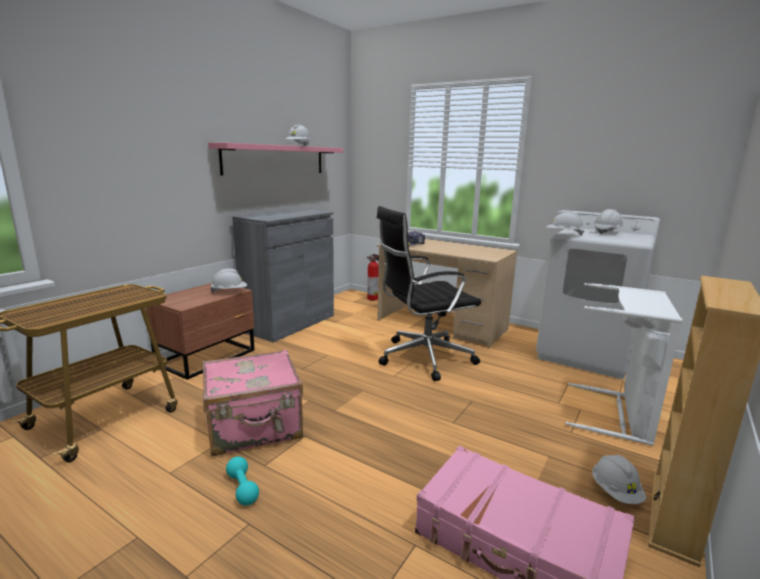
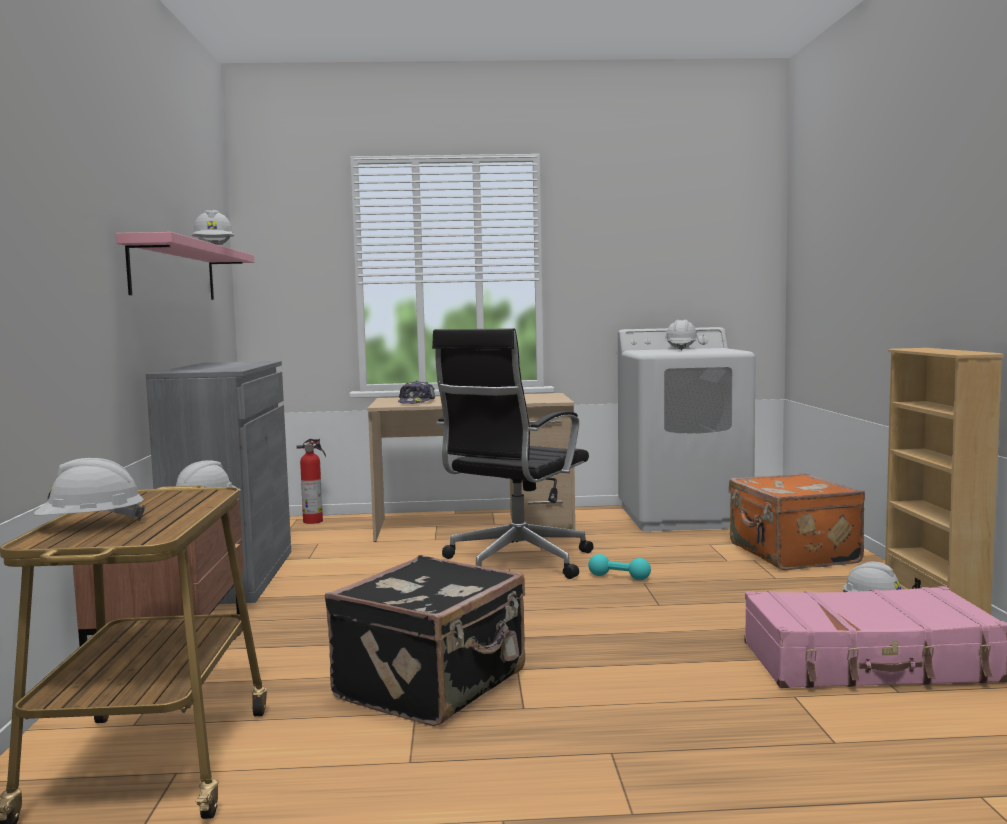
camera: 35 degrees left, 10 degrees down
(242, 488) = (541, 734): turquoise dumbbell -> turquoise dumbbell (619, 577)
(254, 428) = (434, 685): pink suitcase -> black suitcase
(563, 234) = (651, 353): white hard hat -> white hard hat (91, 525)
(619, 415) = (791, 554): white laundry basket -> orange suitcase

